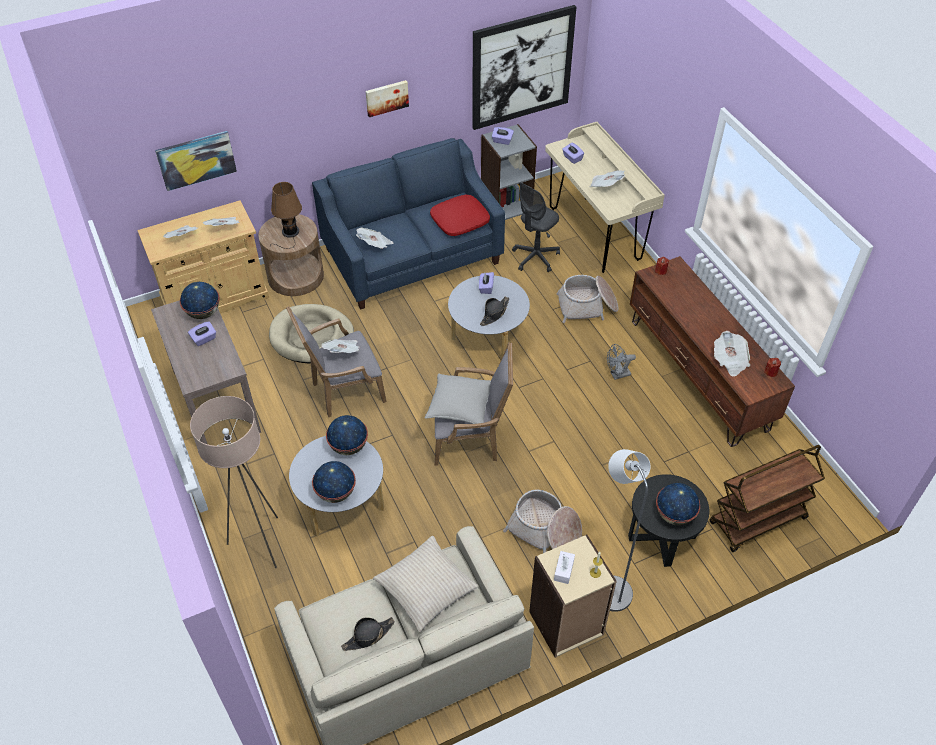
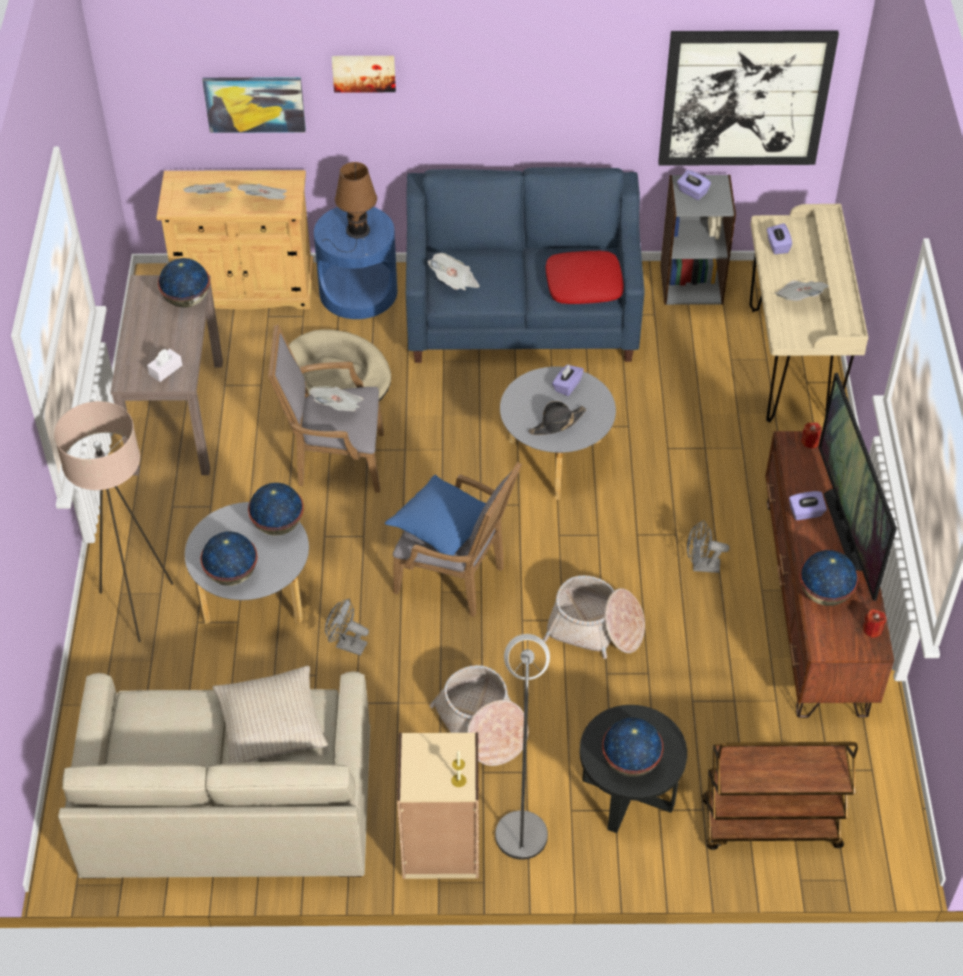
camera: 25 degrees right, 0 degrees up
(204, 339) = (170, 333): purple tissue box -> purple tissue box (806, 513)
(295, 276) = (358, 291): brown side table -> blue side table
(368, 636) = (174, 751): black hat -> none
(386, 97) = (531, 89): picture -> picture (364, 72)
(423, 512) = (346, 644): none -> grey fan
(460, 406) = (442, 526): grey pillow -> blue pillow
(535, 257) = (687, 370): grey office chair -> none
(564, 570) = (423, 762): white tissue box -> white tissue box (165, 370)
(587, 306) = (717, 461): basket -> basket (595, 628)
(716, 316) = (847, 530): none -> television
(730, 361) = (824, 594): newspaper -> globe

